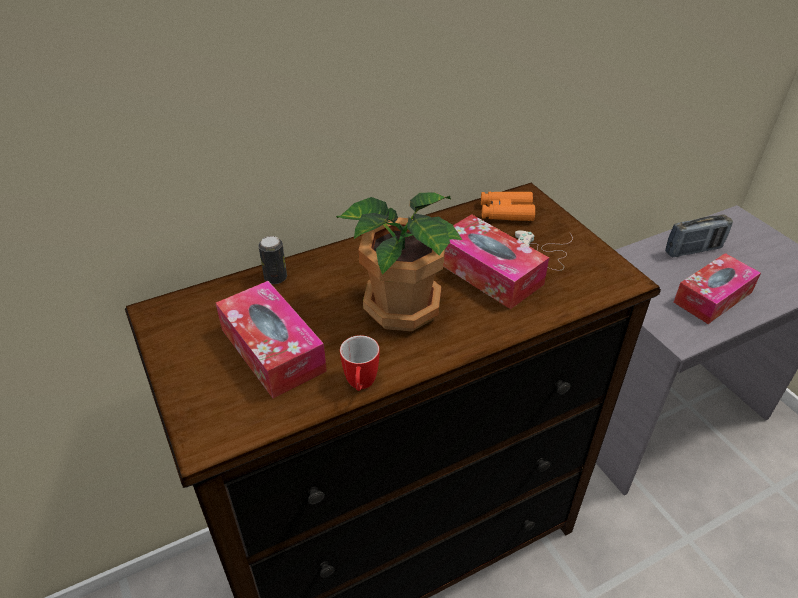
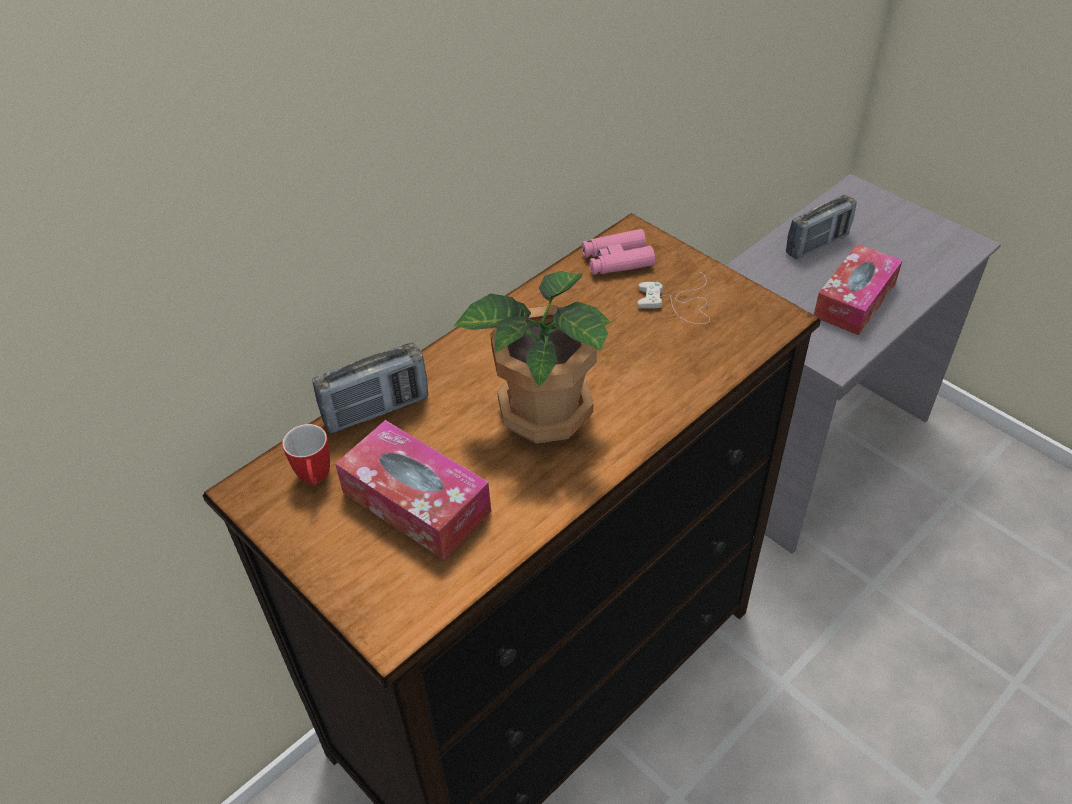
camera: 15 degrees left, 5 degrees up
(275, 278) = (376, 410): can -> radio
(360, 386) = (537, 519): mug -> mug (315, 480)
(488, 273) = (626, 344): tissue box -> none
(506, 212) = (617, 260): orange binoculars -> pink binoculars

